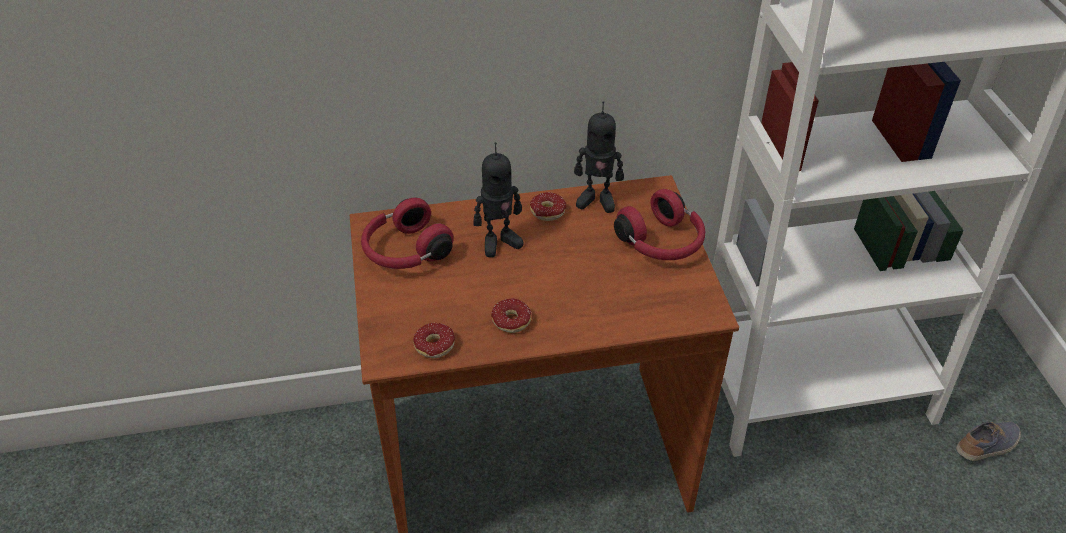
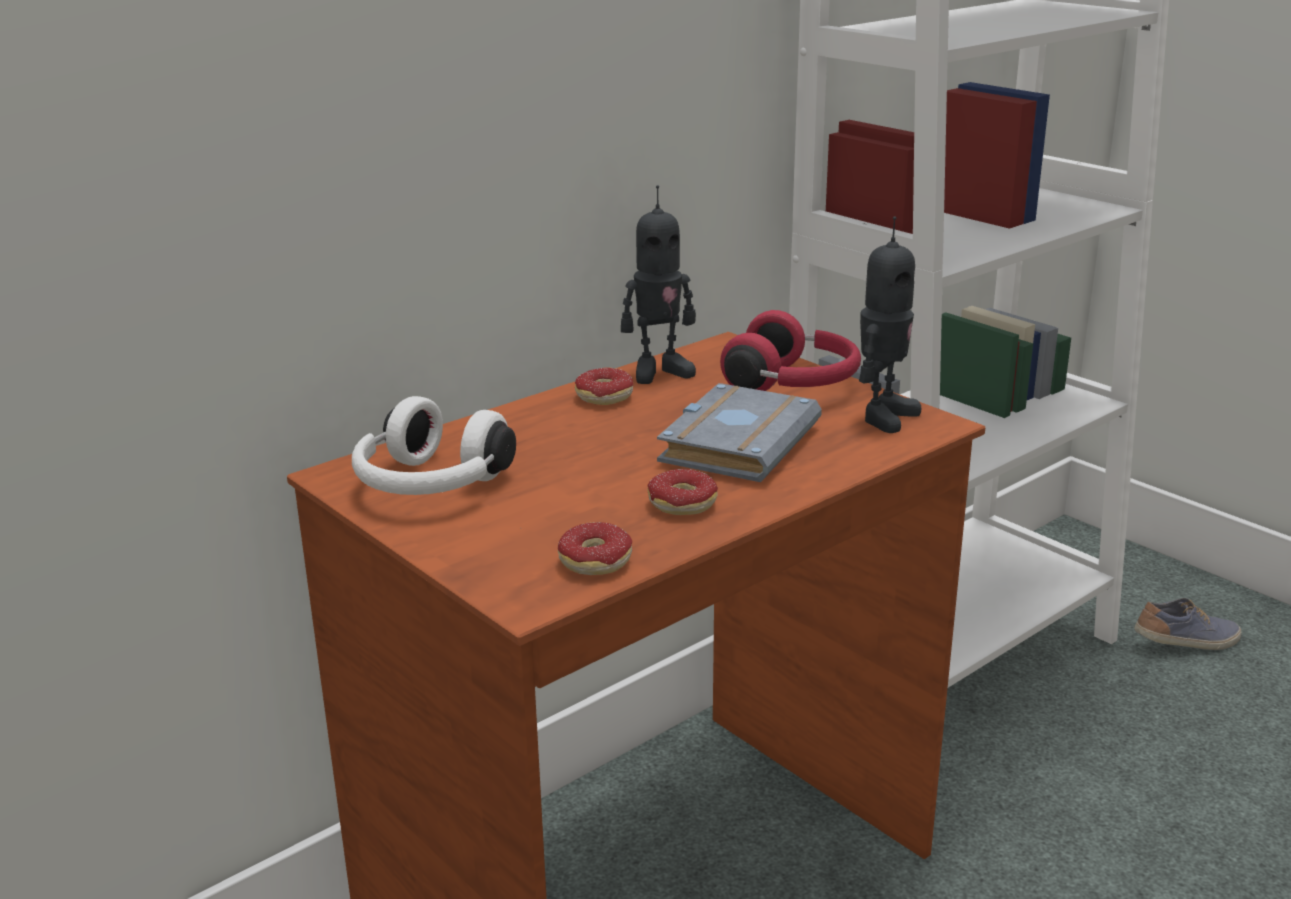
camera: 30 degrees left, 20 degrees down
(405, 251) = (429, 485): red headphones -> white headphones
(499, 242) = (568, 439): toy robot -> toy robot (883, 417)
(583, 282) = (736, 442): none -> grey book
(987, 447) = (1187, 643): shoe -> shoe turned 45 degrees clockwise

